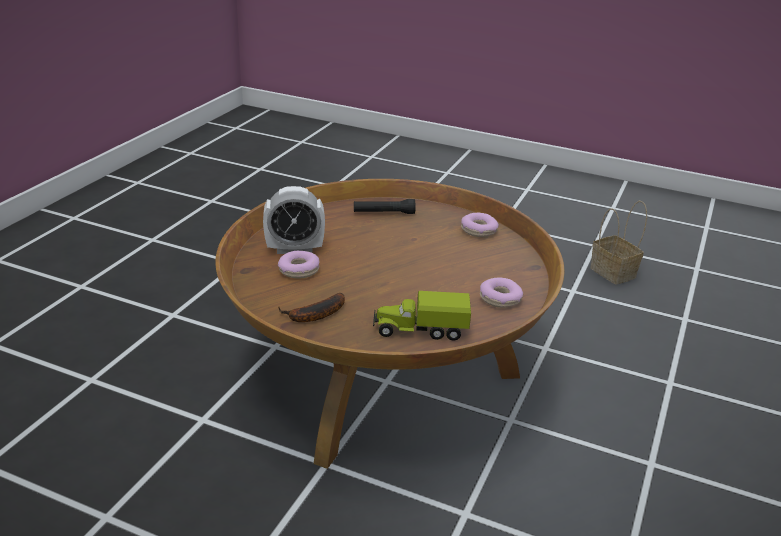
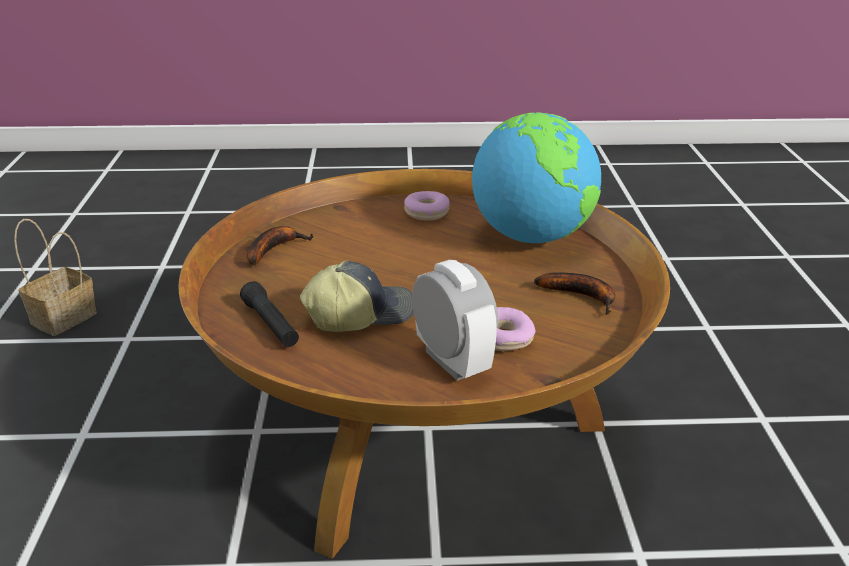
camera: 115 degrees left, 0 degrees up
(370, 237) = (359, 314): none -> cap
(420, 330) = (531, 236): toy truck -> globe
(479, 230) = (274, 249): donut -> banana

